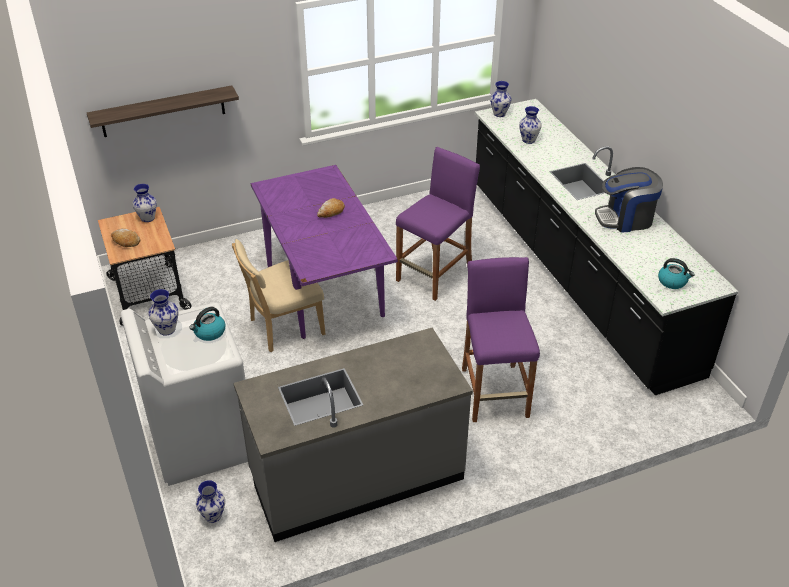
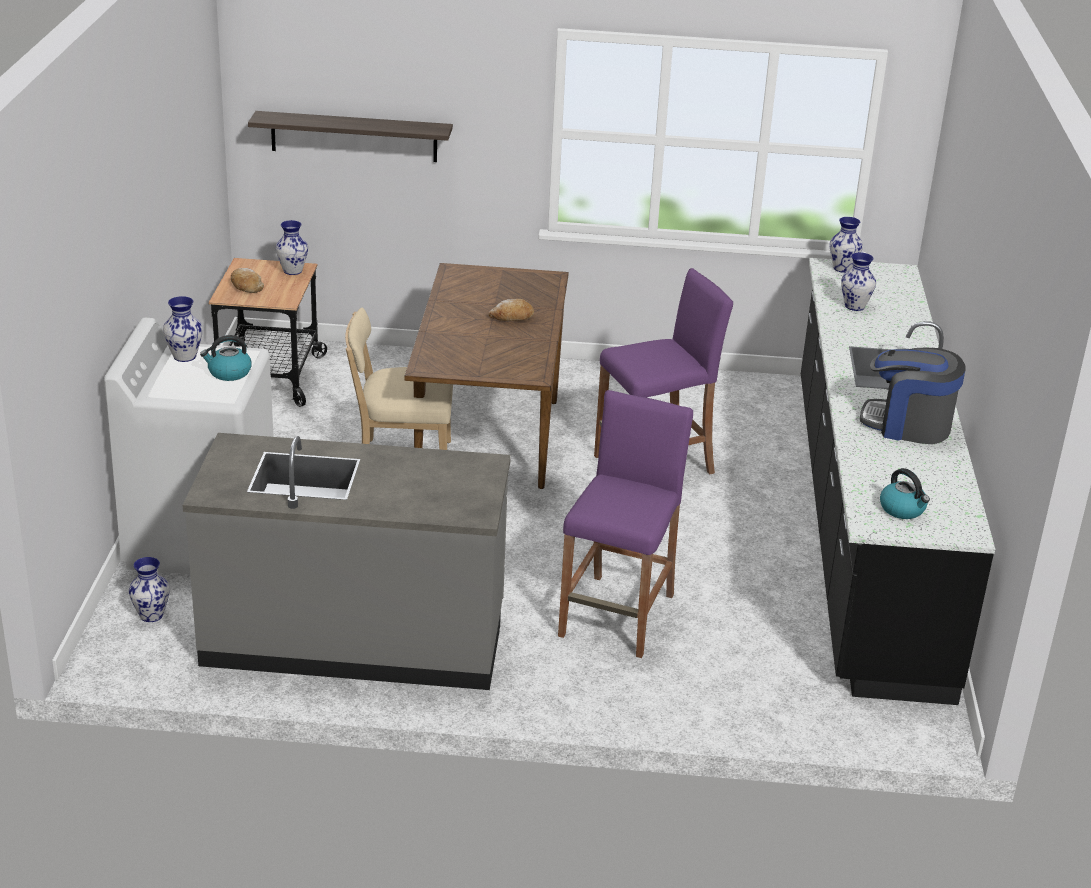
camera: 25 degrees right, 10 degrees down
(325, 291) = (488, 439): purple dining table -> brown dining table

